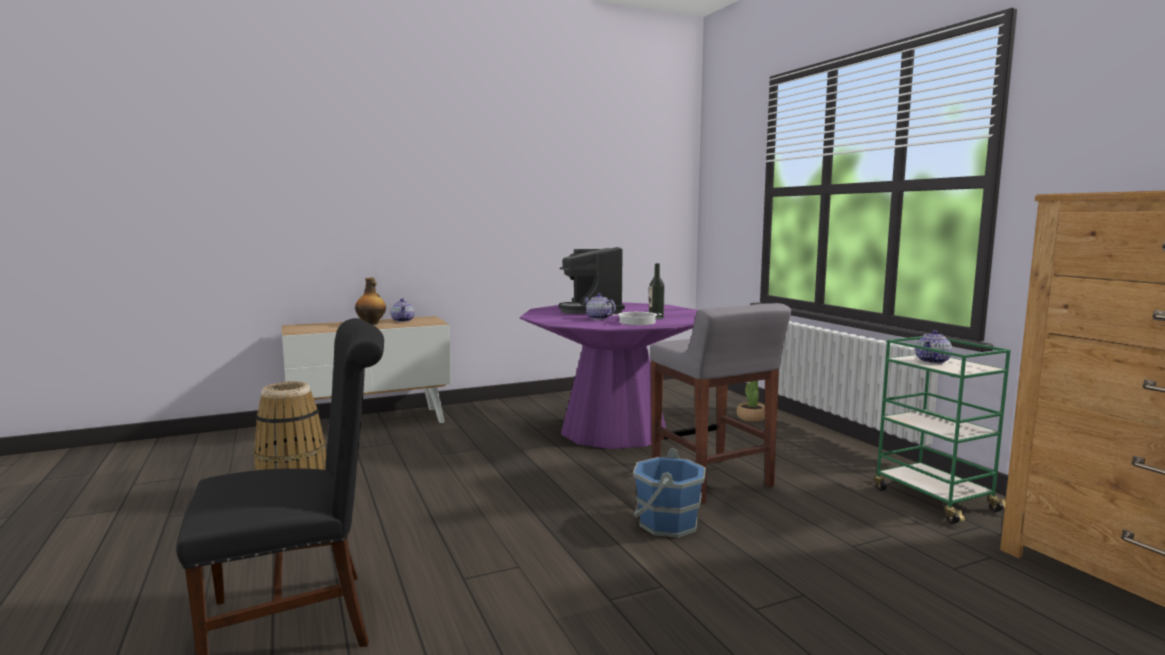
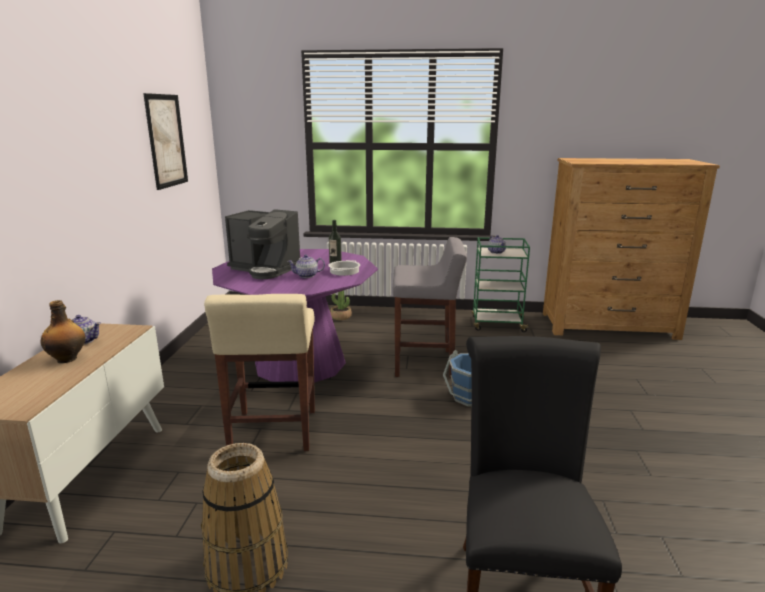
camera: 60 degrees left, 10 degrees up
(477, 454) = (273, 432): none -> beige stool
(599, 183) = (166, 141): none -> picture

